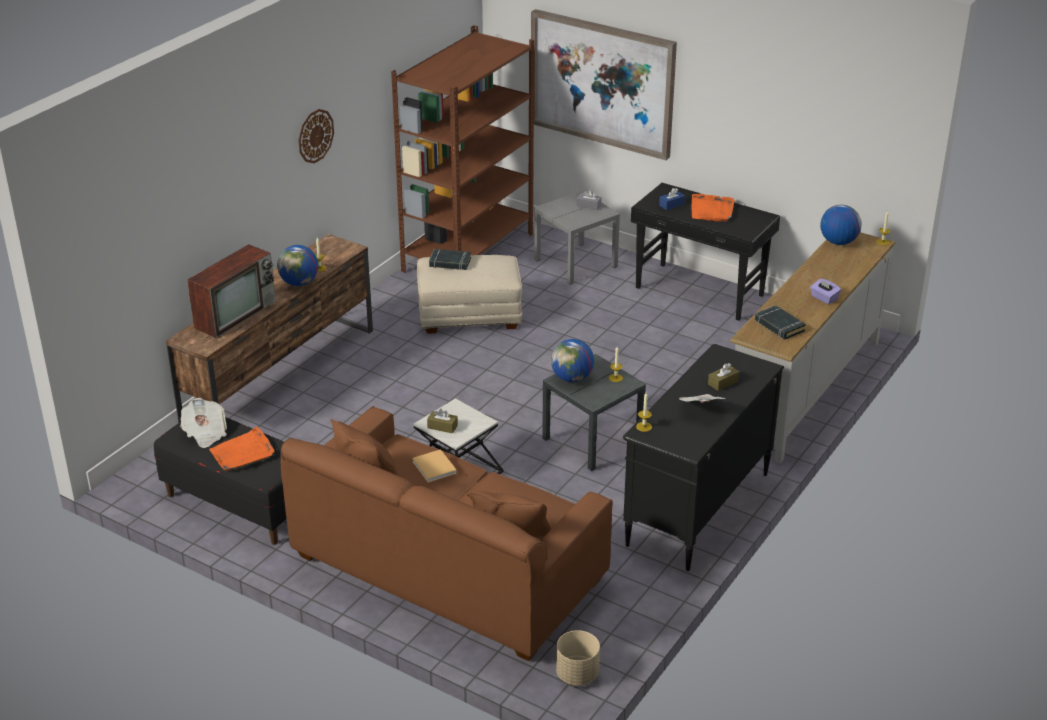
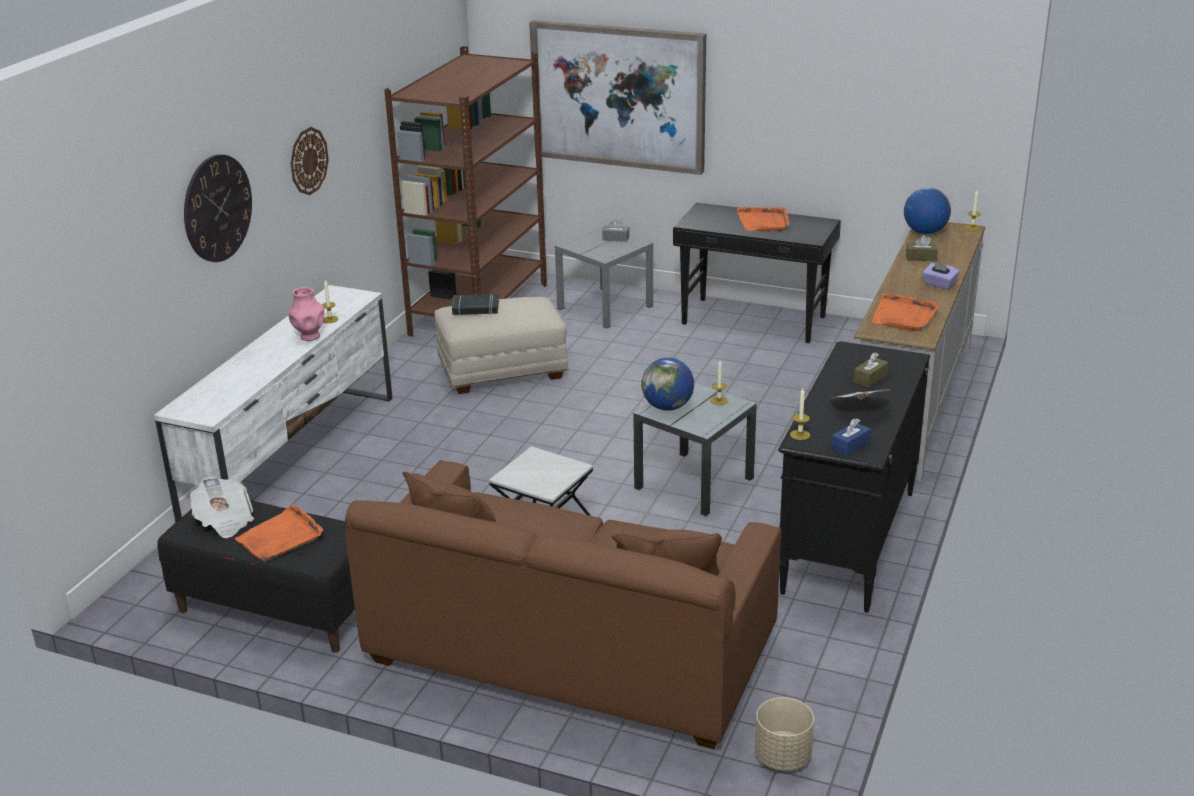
camera: 10 degrees left, 5 degrees down
(230, 180) = (217, 208): none -> wall clock
(236, 313) = (238, 376): television -> none
(281, 377) = (294, 459): brown tv stand -> white tv stand
(299, 283) = (309, 337): globe -> pink vase
(435, 468) = (539, 522): beige book -> none
(442, 427) = (526, 479): brown tissue box -> brown tissue box (921, 257)
(671, 205) = (717, 221): blue tissue box -> blue tissue box (850, 446)
(779, 326) = (904, 316): black book -> orange tray

